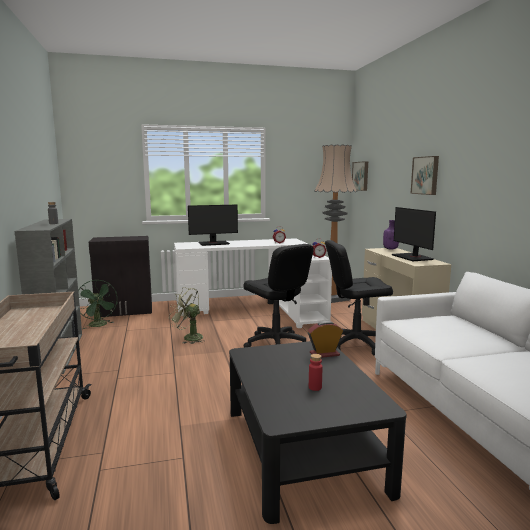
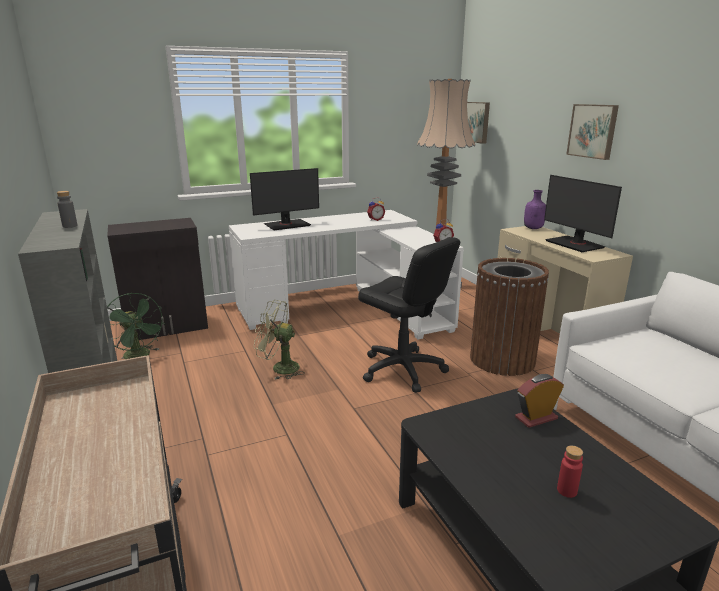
camera: 10 degrees left, 10 degrees up
(355, 343) = (502, 359): black office chair -> brown trash can

